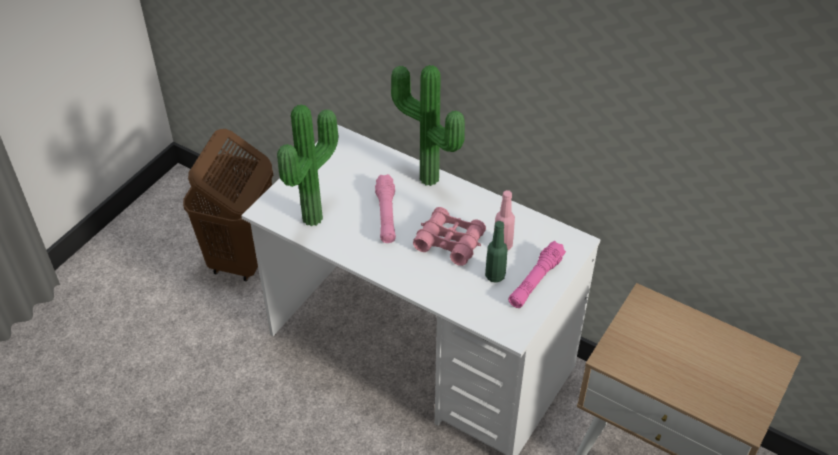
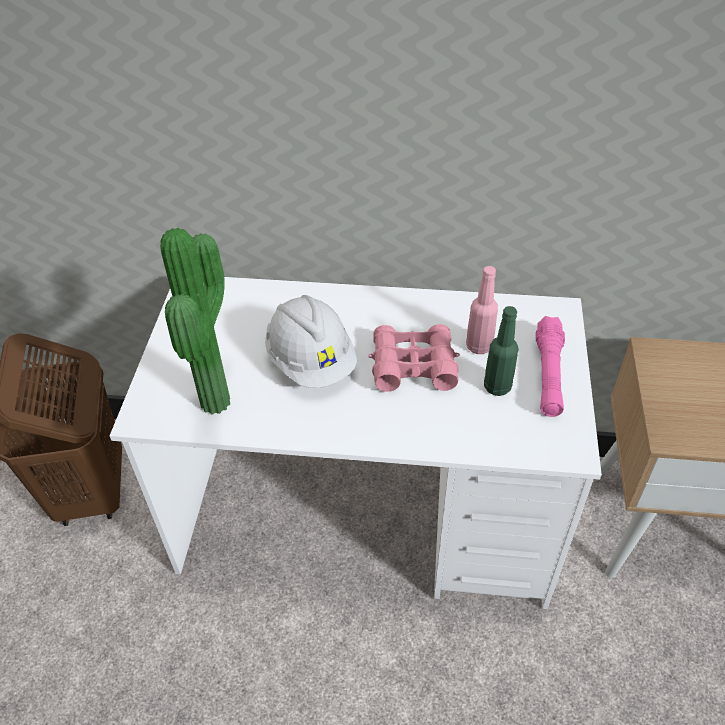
camera: 25 degrees left, 0 degrees up
(386, 215) = (311, 362): pink flashlight -> white hard hat
(427, 181) = (335, 303): potted plant -> none

